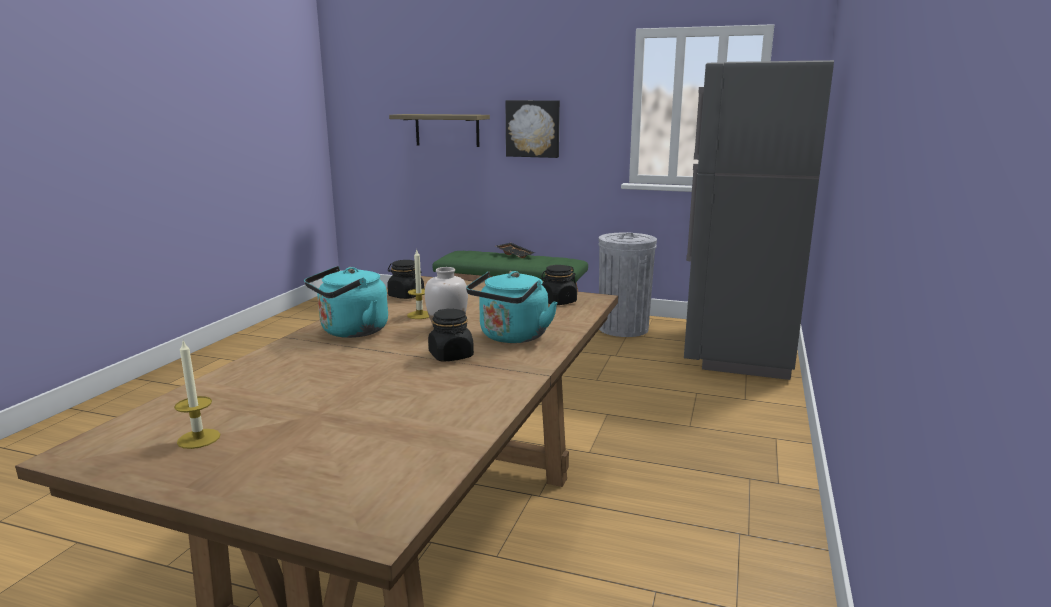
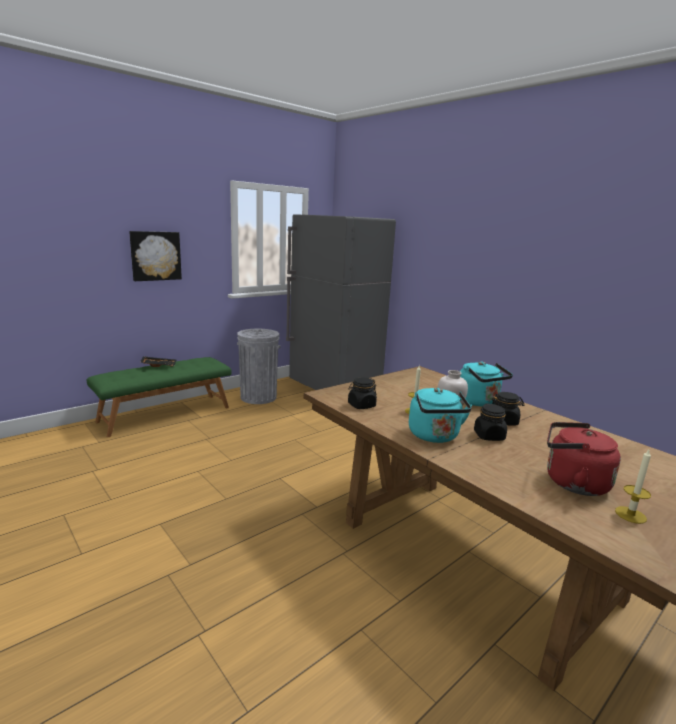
camera: 60 degrees left, 0 degrees up
(273, 403) = (572, 483): none -> red kettle
(447, 130) = (63, 259): shelf -> none
(558, 302) = (420, 378): black jar -> black jar (489, 436)

